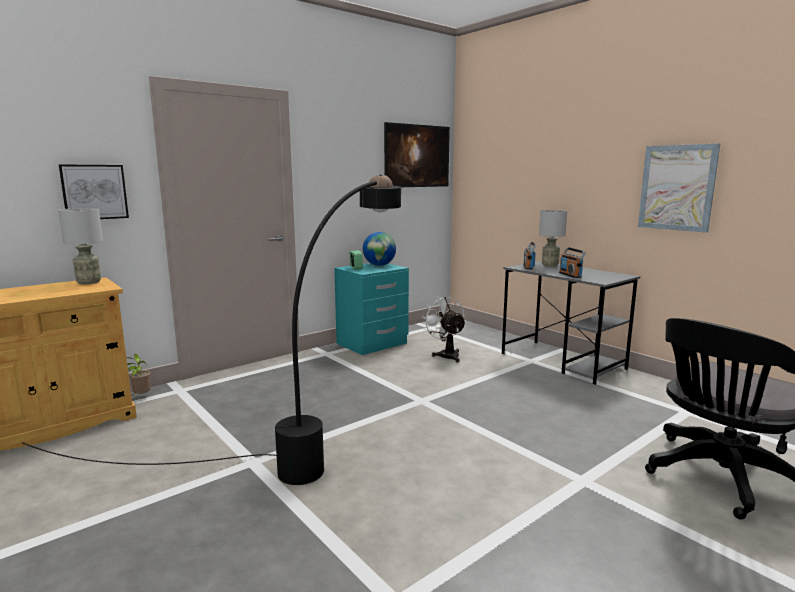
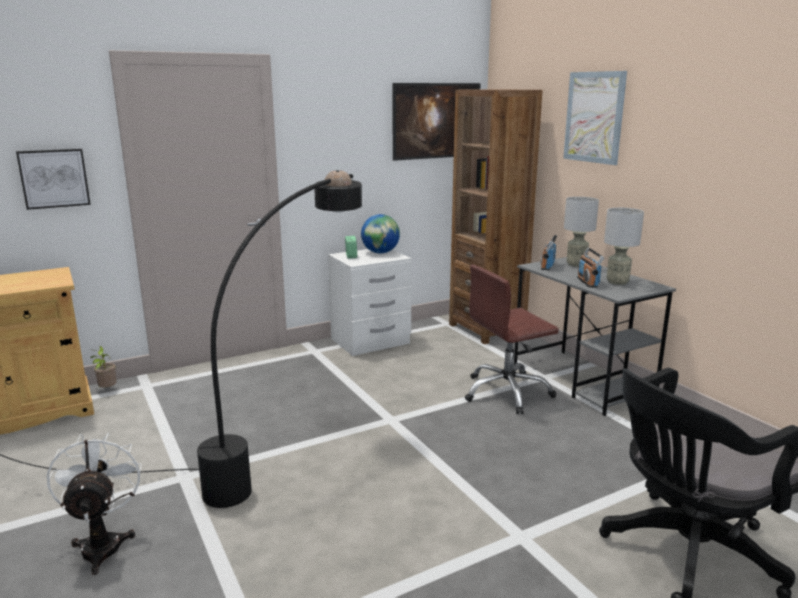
camera: 10 degrees right, 5 degrees up
(88, 282) = (47, 274): grey table lamp -> grey table lamp (616, 282)
(372, 344) = (370, 342): turquoise nightstand -> white nightstand
(446, 354) = (448, 362): white fan -> white fan (103, 543)
(465, 330) = (487, 329): none -> brown bookcase
(508, 373) = (507, 392): none -> brown office chair
(677, 188) = (722, 183): picture -> picture (594, 117)

